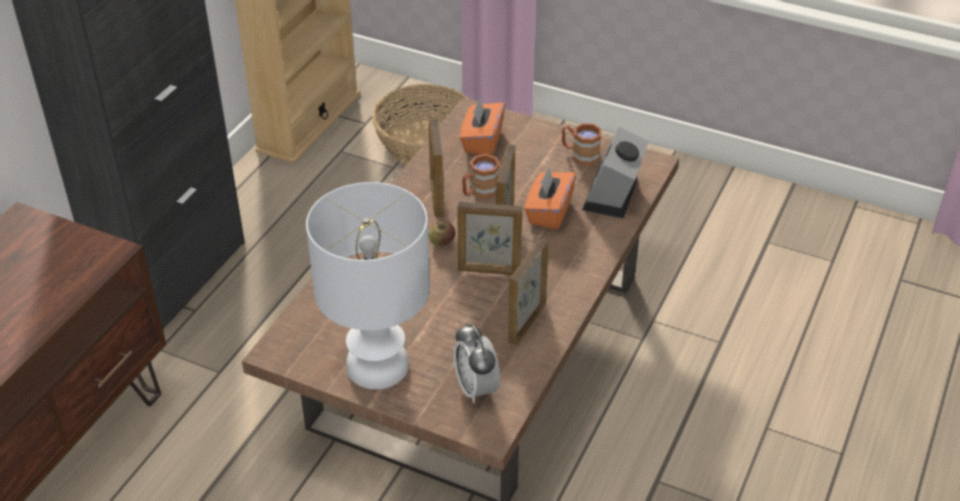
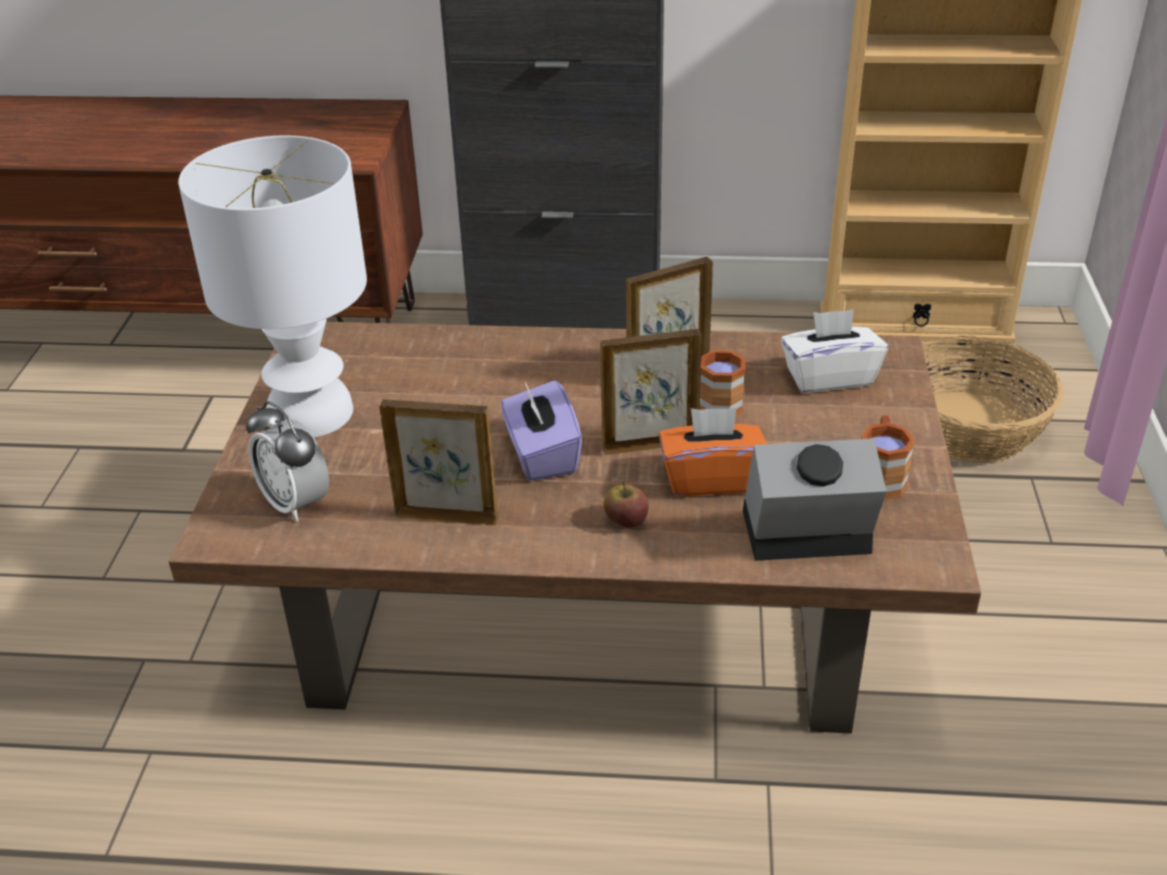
camera: 70 degrees right, 5 degrees down
(442, 242) = (577, 400): apple -> apple (625, 520)
(476, 388) = (295, 503): alarm clock -> alarm clock turned 90 degrees counterclockwise
(482, 141) = (829, 377): orange tissue box -> white tissue box
(489, 271) = (541, 455): picture frame -> purple tissue box

